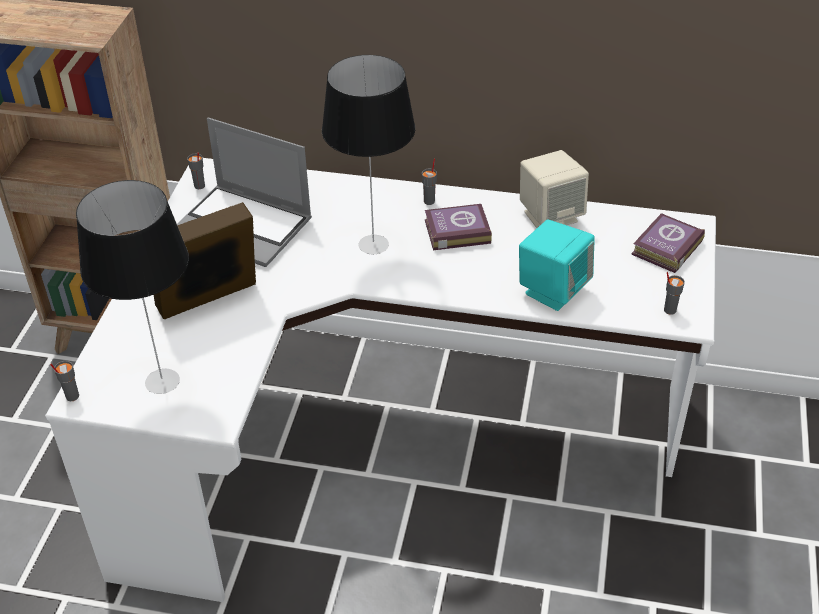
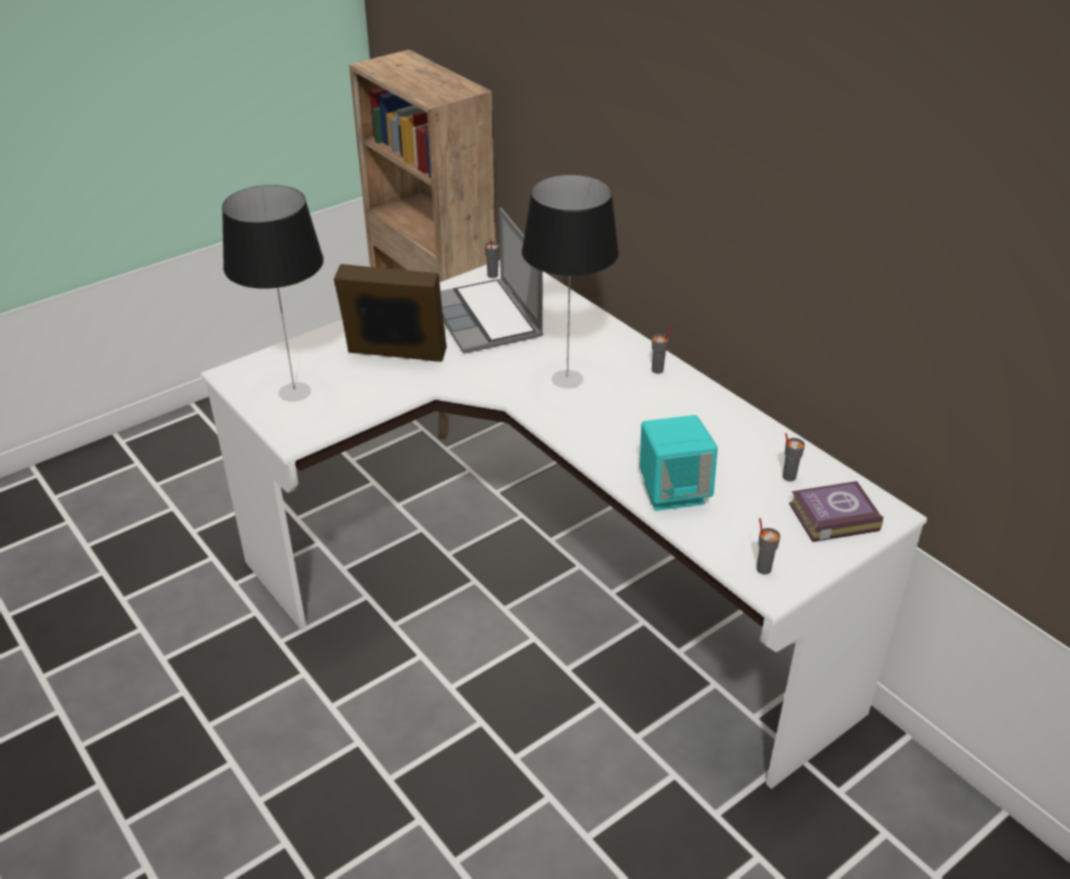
camera: 40 degrees right, 5 degrees down
(72, 396) = (229, 370): grey cup -> grey cup (788, 476)
(455, 231) = (649, 403): book -> none
(550, 216) = (752, 434): beige speaker -> none

